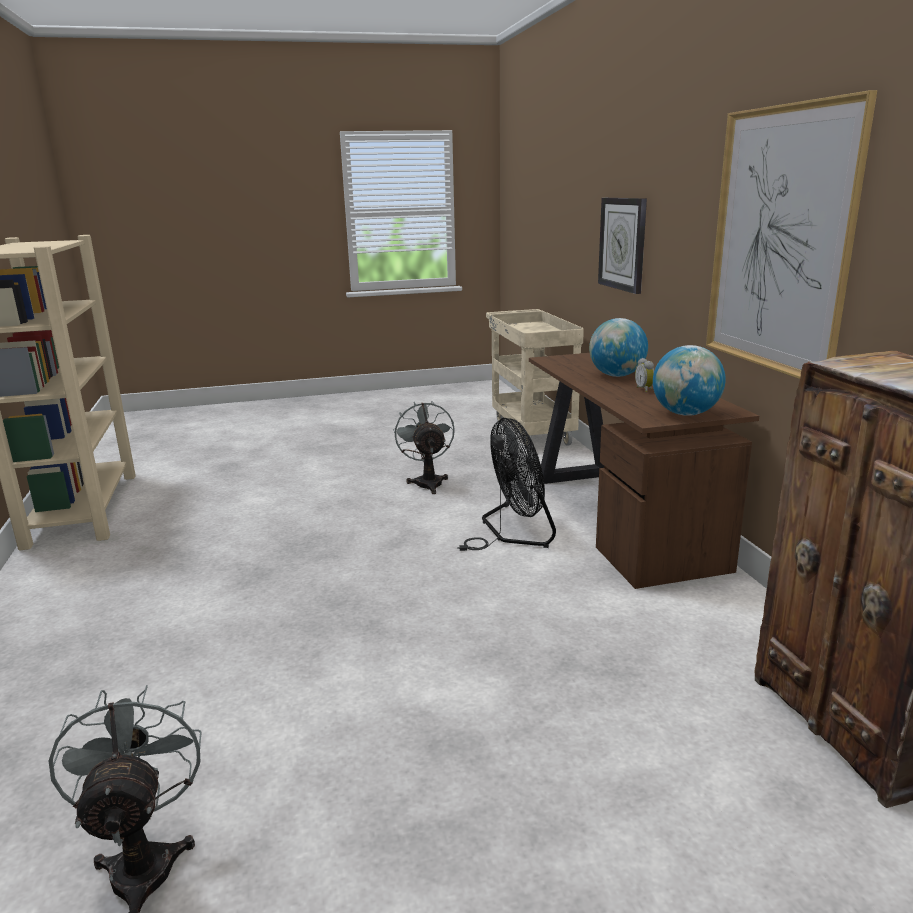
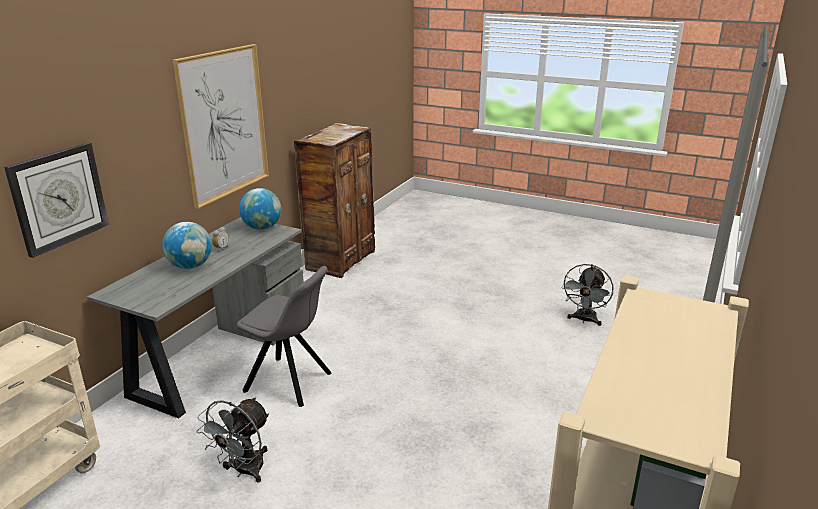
camera: 140 degrees left, 5 degrees up
(507, 530) = (289, 382): black fan -> grey chair
(619, 518) = (219, 355): brown desk -> grey desk

